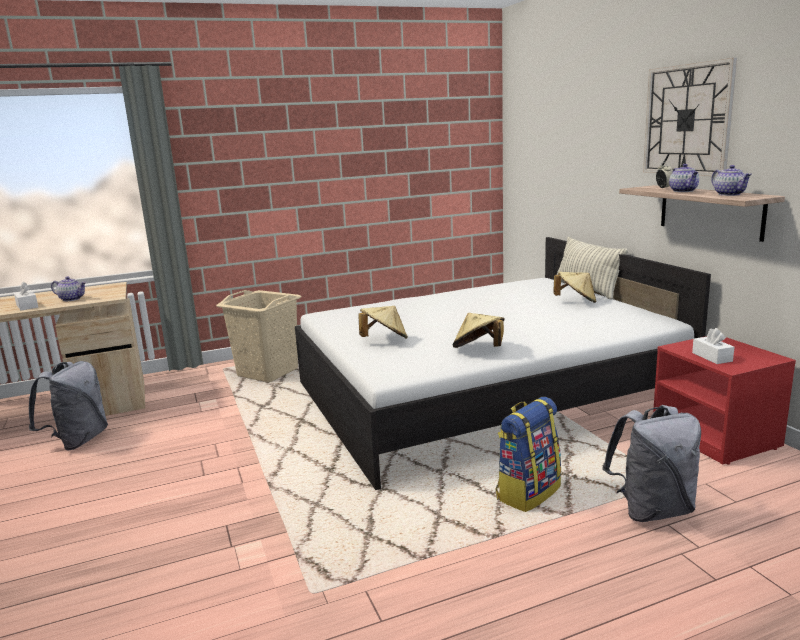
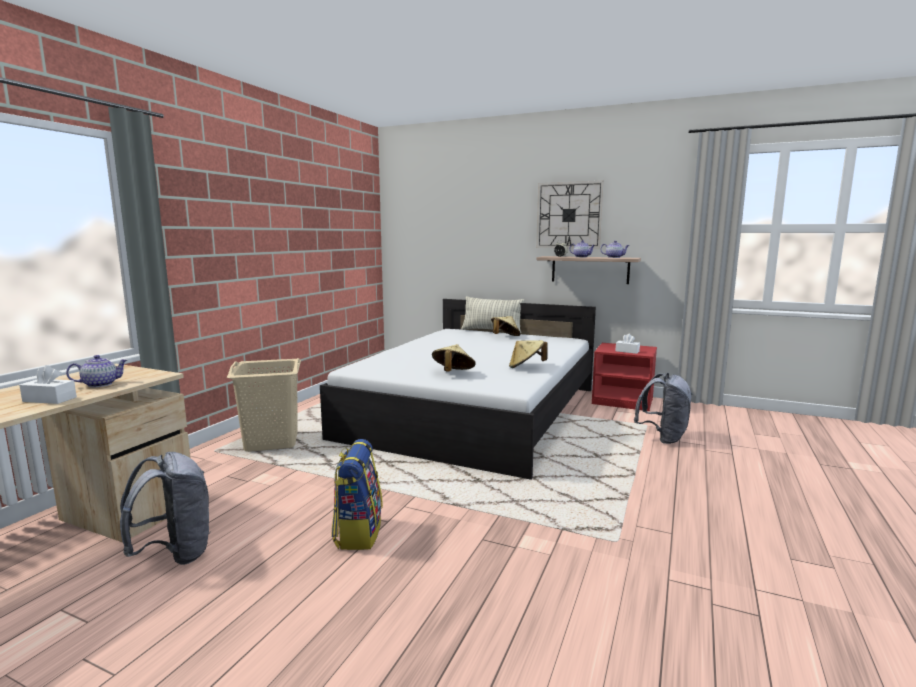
camera: 45 degrees left, 5 degrees down
(527, 492) = (603, 450): backpack -> backpack (358, 532)

